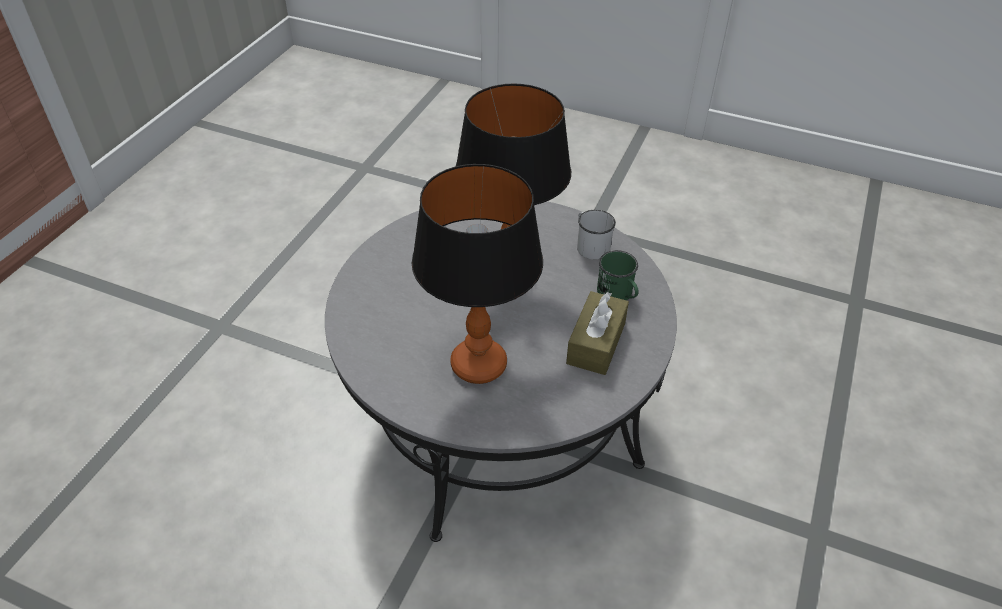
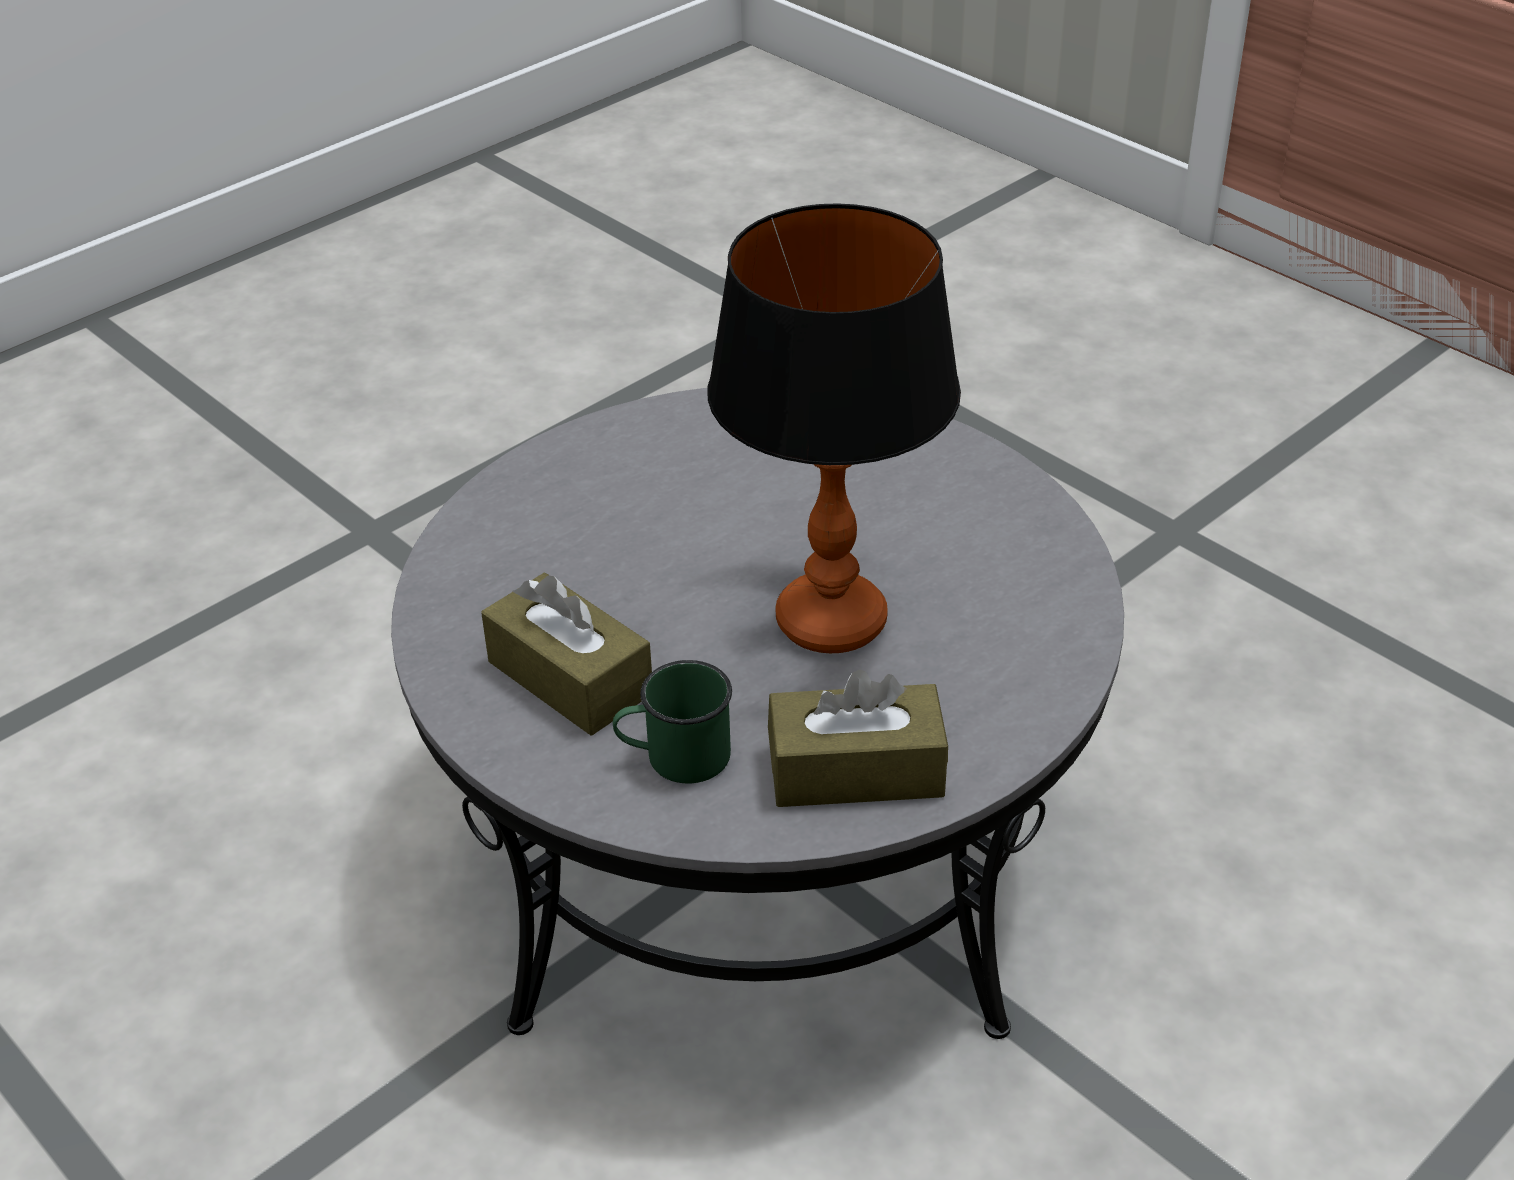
camera: 115 degrees right, 5 degrees down
(478, 365) = (624, 522): table lamp -> none
(590, 245) = (856, 771): white mug -> brown tissue box

